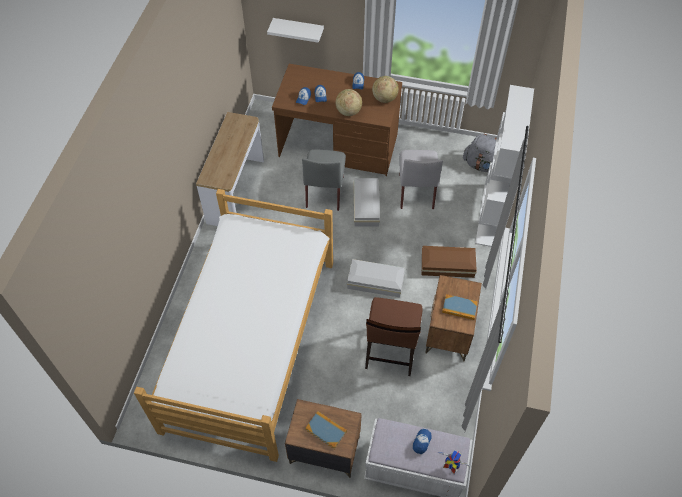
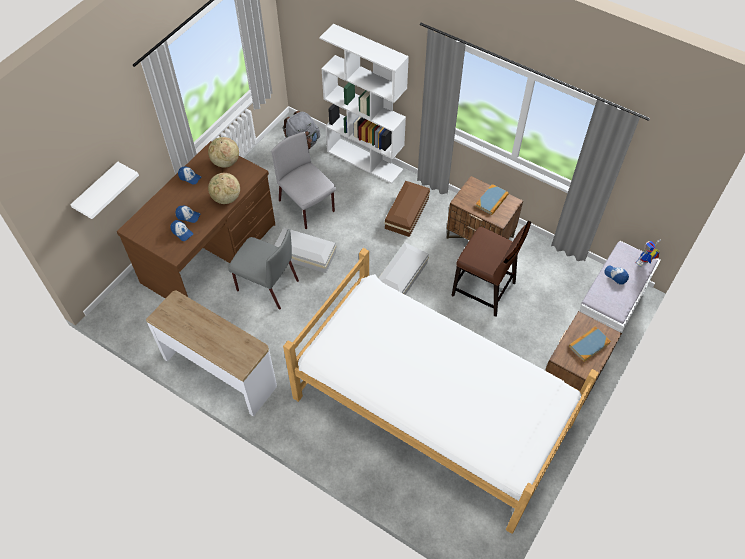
camera: 70 degrees left, 0 degrees up
(416, 191) = (307, 206): grey chair -> grey chair turned 150 degrees counterclockwise

